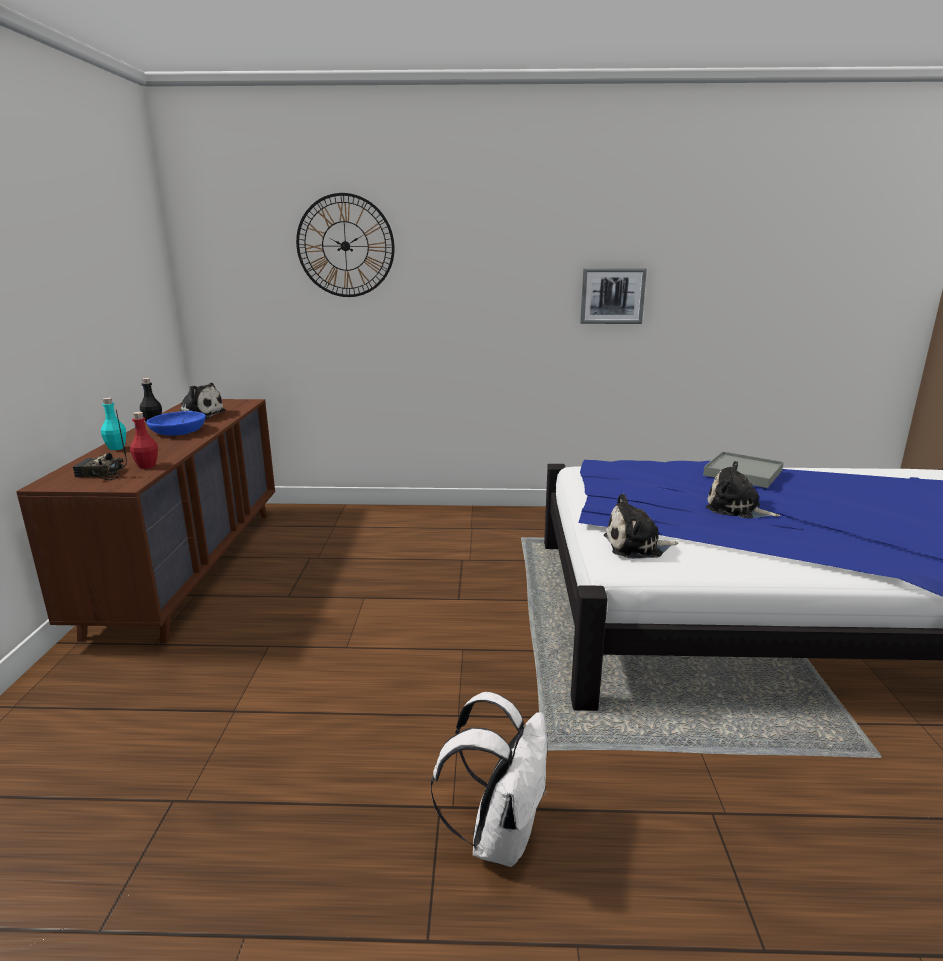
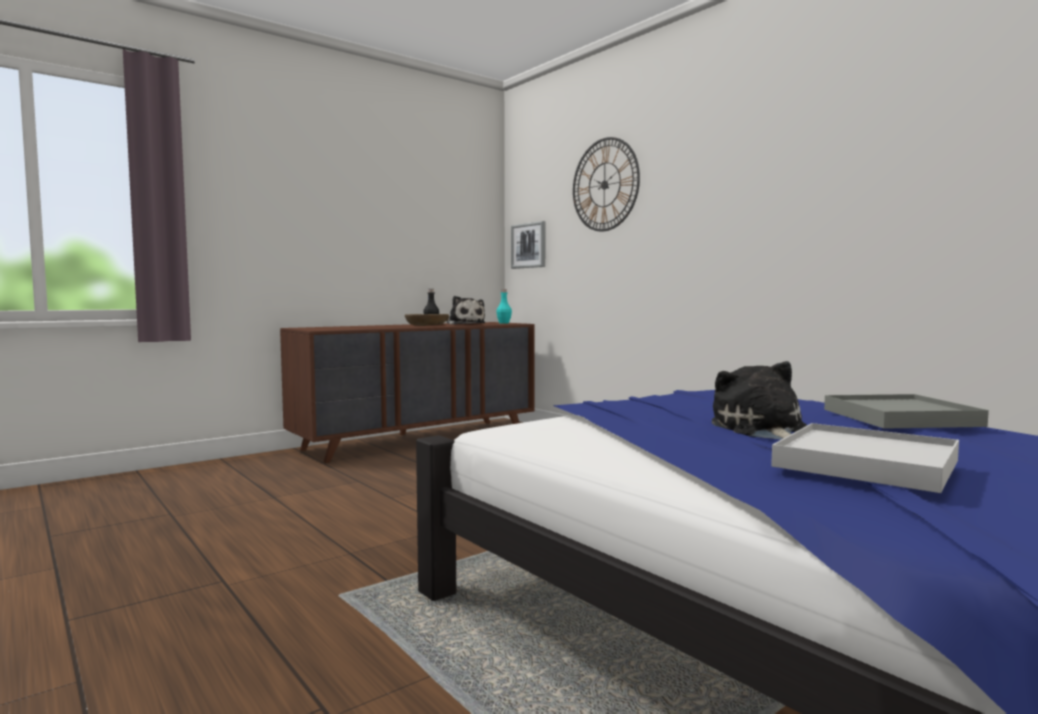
camera: 50 degrees right, 15 degrees down
(100, 474) = (326, 328): radio -> none
(116, 448) = (373, 325): turquoise bottle -> turquoise bottle (504, 323)
(147, 466) = (354, 328): red bottle -> none
(178, 431) = (426, 325): blue bowl -> brown bowl
(499, 835) = (203, 611): white backpack -> none
(612, 296) = (861, 201): picture -> picture (529, 245)
(637, 546) = (554, 427): plush toy -> none
(847, 526) = (866, 464): none -> white tray

